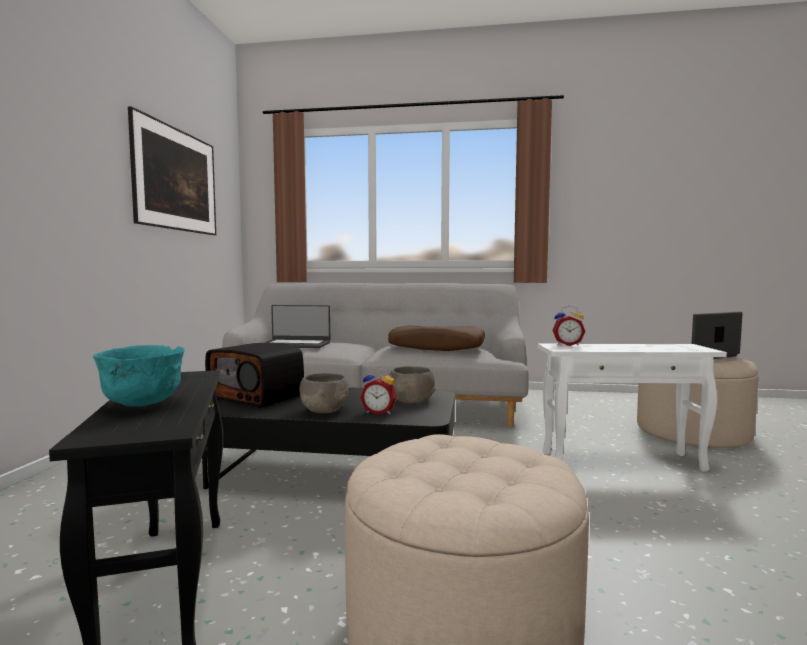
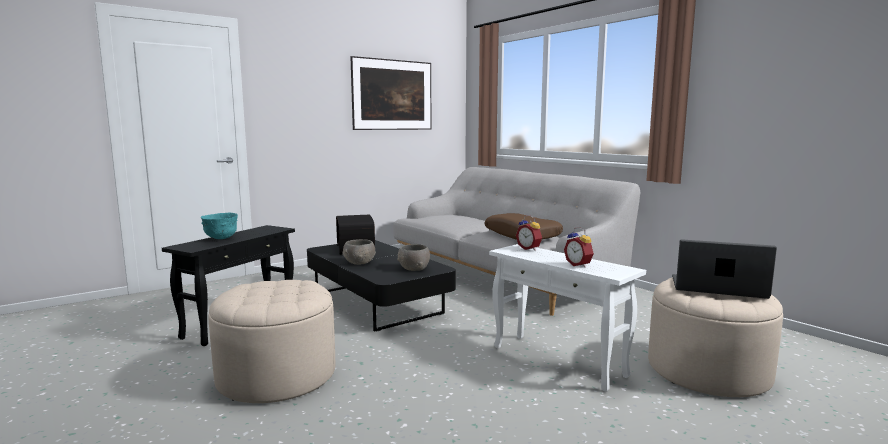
camera: 45 degrees right, 5 degrees up
(295, 344) = (444, 217): laptop -> none
(379, 412) = (377, 270): alarm clock -> alarm clock (579, 265)

